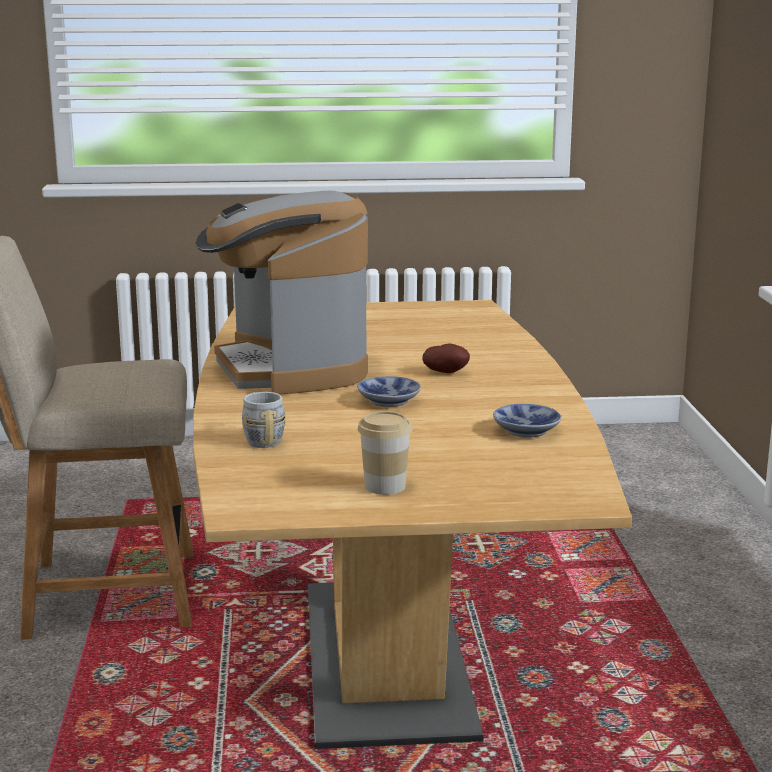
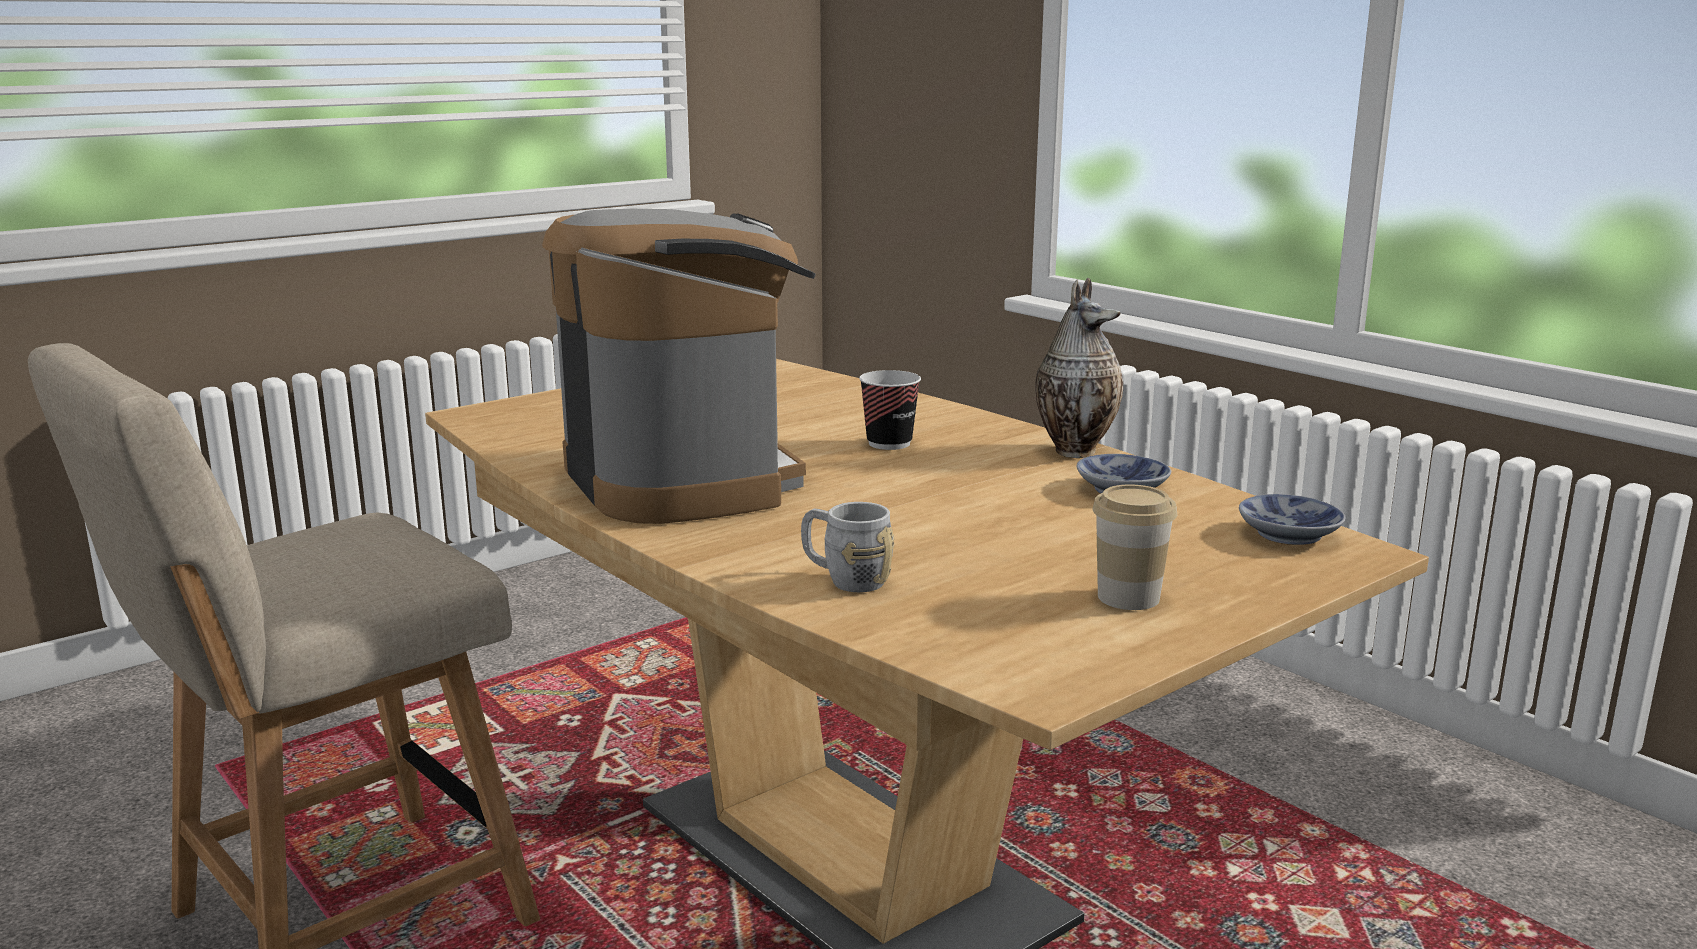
camera: 35 degrees left, 0 degrees up
(289, 369) = (683, 479): coffee machine -> coffee machine turned 150 degrees counterclockwise
(387, 401) = (897, 492): bowl -> bowl (1290, 536)
(446, 373) = (889, 443): potato -> cup
(555, 401) = (1075, 450): none -> vase

